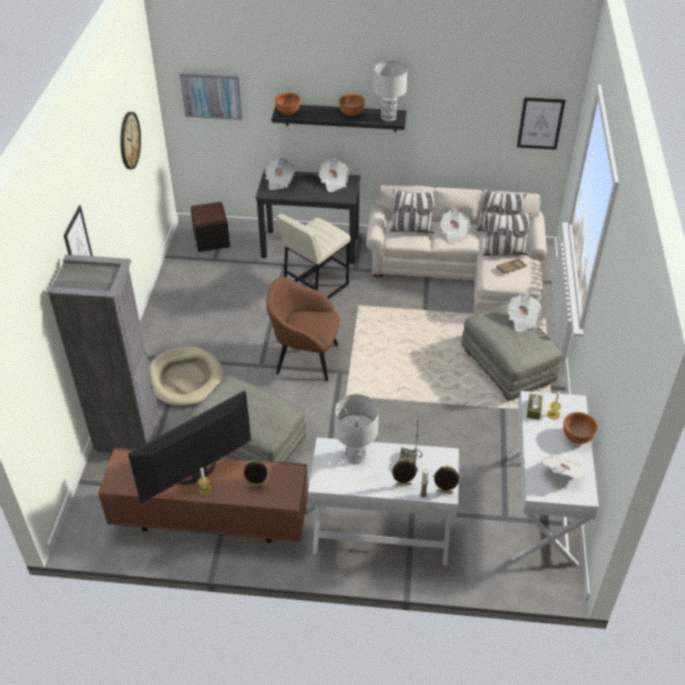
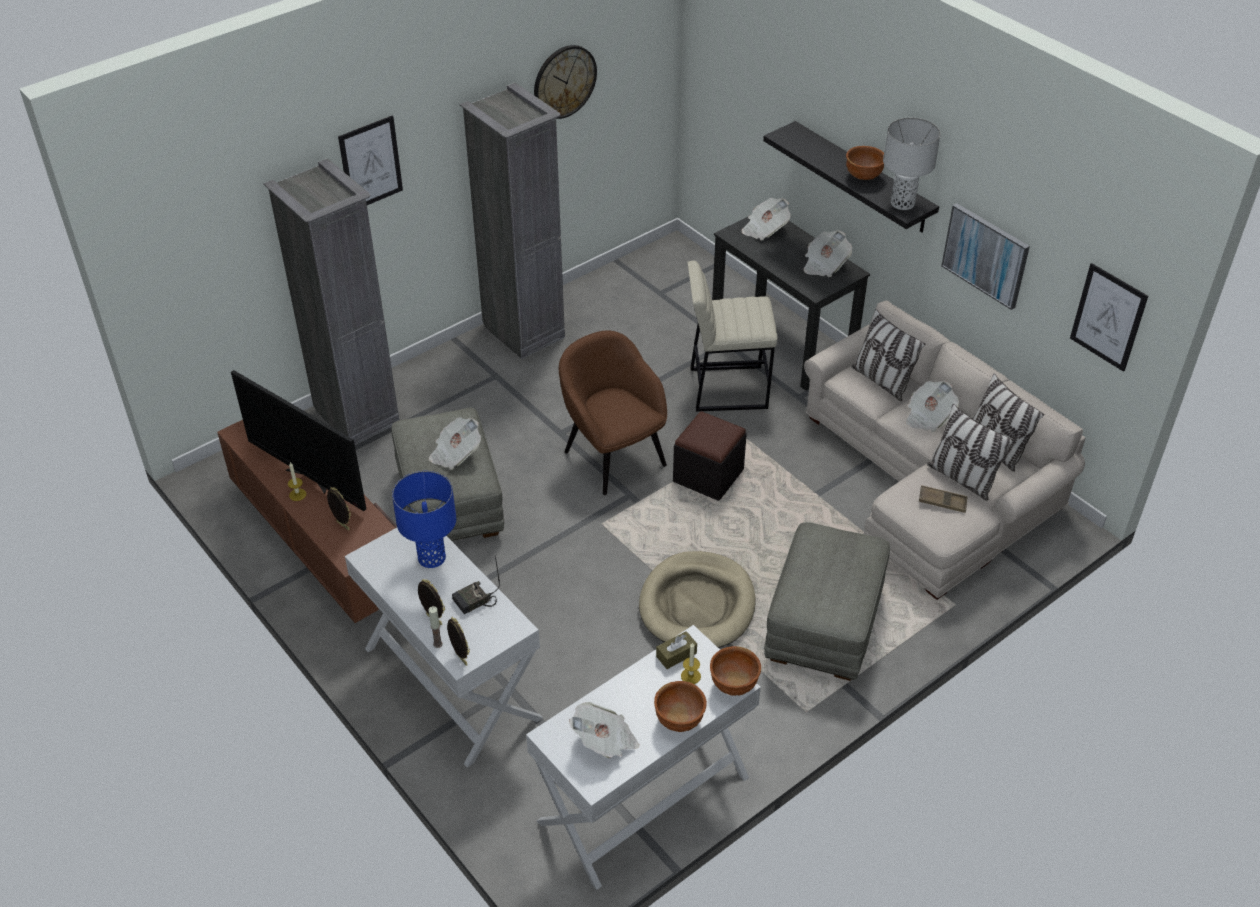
camera: 45 degrees right, 0 degrees up
(166, 325) = (525, 331): none -> grey cabinet
(185, 379) = (474, 397): beige dog bed -> beige dog bed (697, 605)
(199, 475) = (309, 479): television -> television turned 150 degrees counterclockwise
(211, 95) = (732, 76): picture -> picture (986, 255)
(211, 240) = (684, 270): black ottoman -> black ottoman (708, 475)
(288, 113) = (791, 138): brown bowl -> brown bowl (733, 685)
(355, 456) = (431, 557): white table lamp -> blue table lamp
(522, 320) = (862, 568): newspaper -> newspaper (455, 454)

